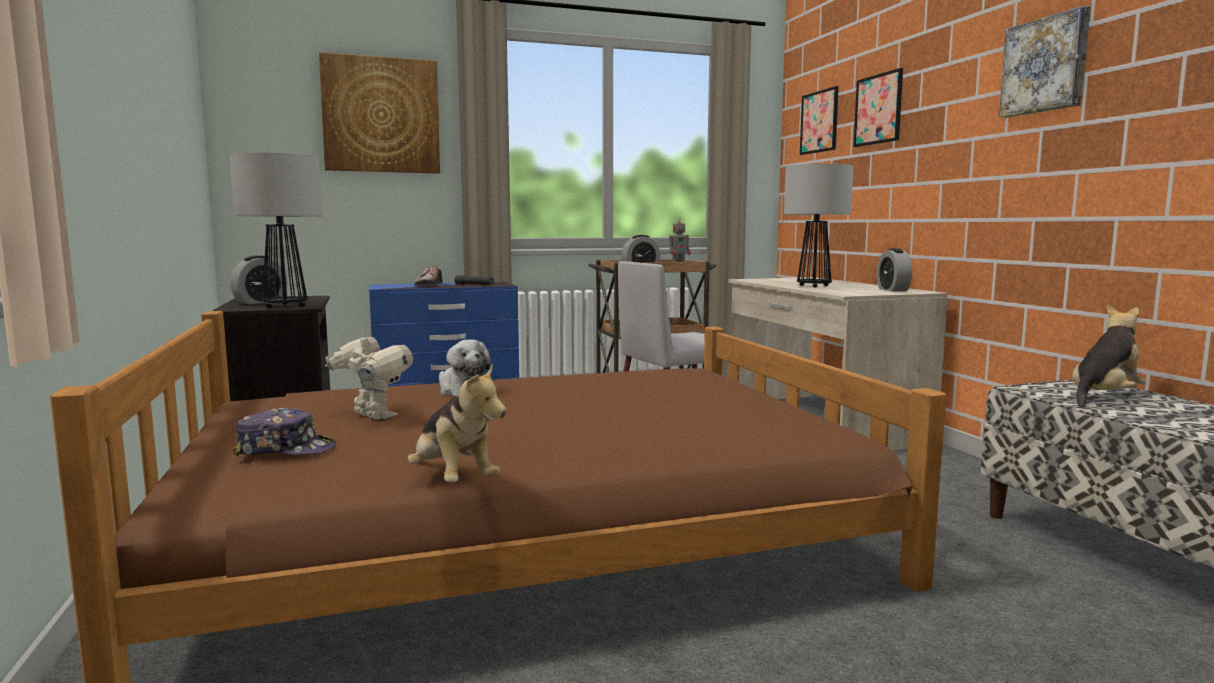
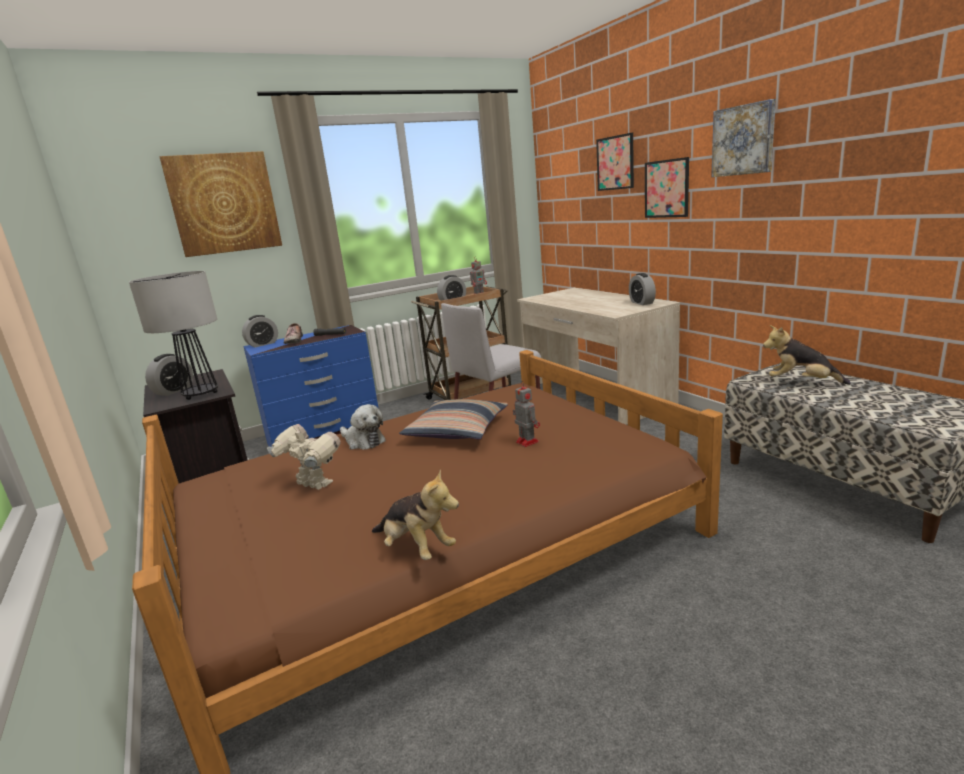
camera: 10 degrees left, 10 degrees up
(286, 450) = (270, 538): cap -> none
(391, 284) = (263, 344): none -> alarm clock
(585, 394) = (457, 430): none -> pillow
(667, 413) = (526, 441): none -> toy robot
(814, 286) = (585, 304): table lamp -> none
(819, 122) = (567, 169): picture -> picture (666, 188)
(1104, 398) = (801, 382): plush toy -> plush toy turned 105 degrees counterclockwise

